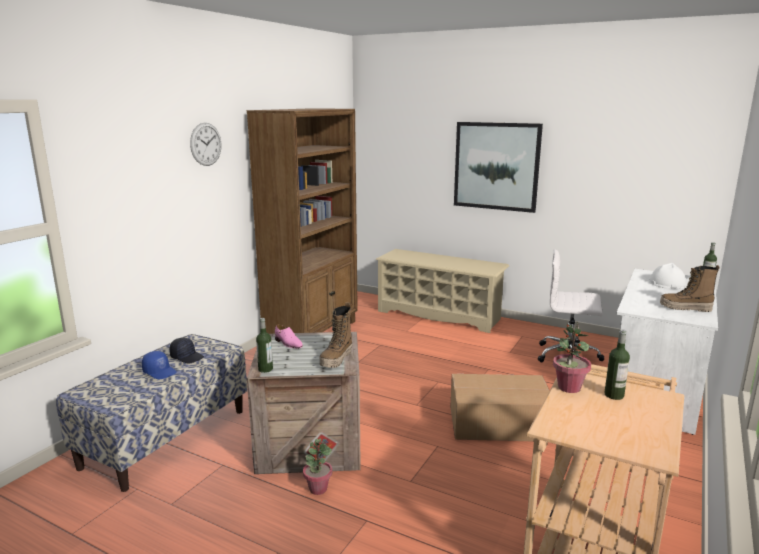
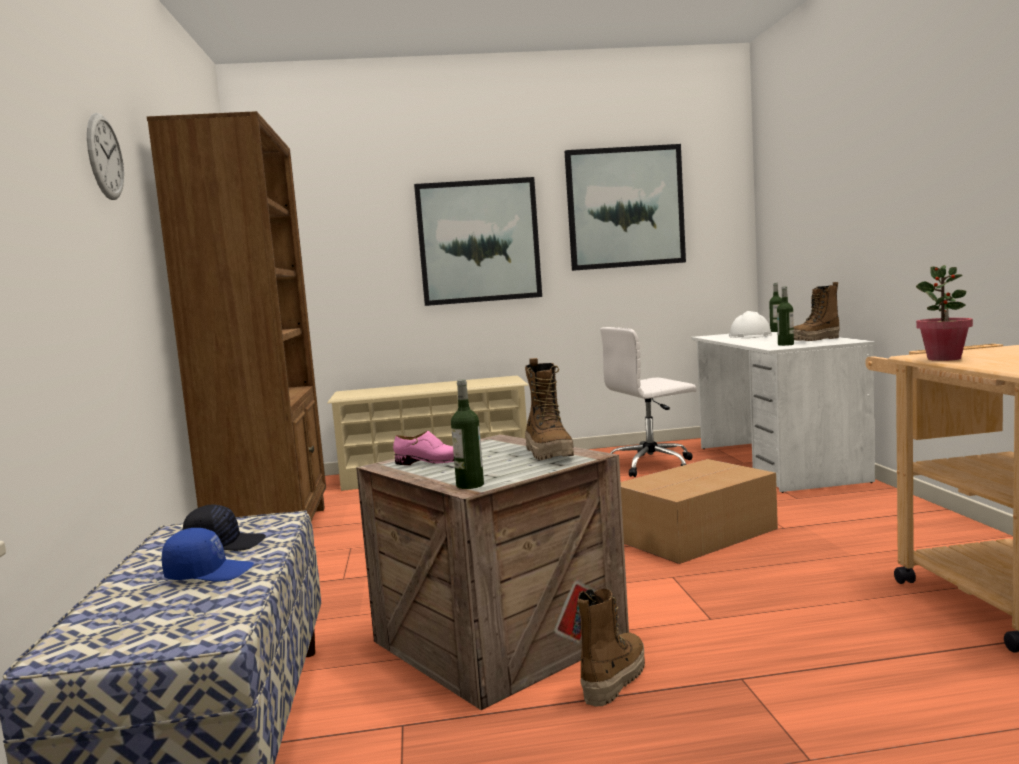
camera: 35 degrees left, 10 degrees down
(318, 489) = (613, 679): potted plant -> boot
(613, 153) = (625, 207): none -> picture
(614, 395) = (990, 353): bottle -> bottle (785, 344)

